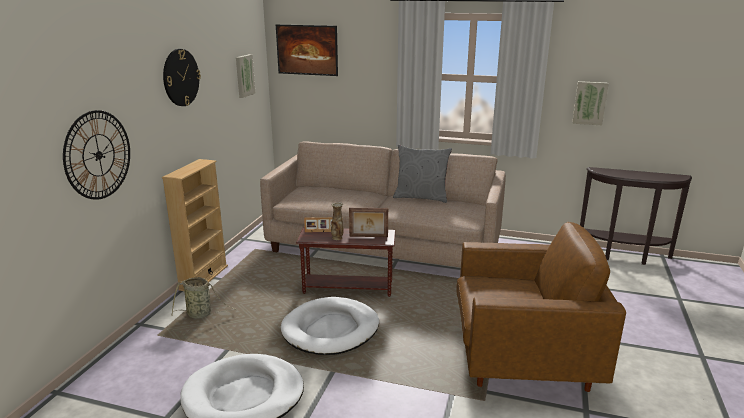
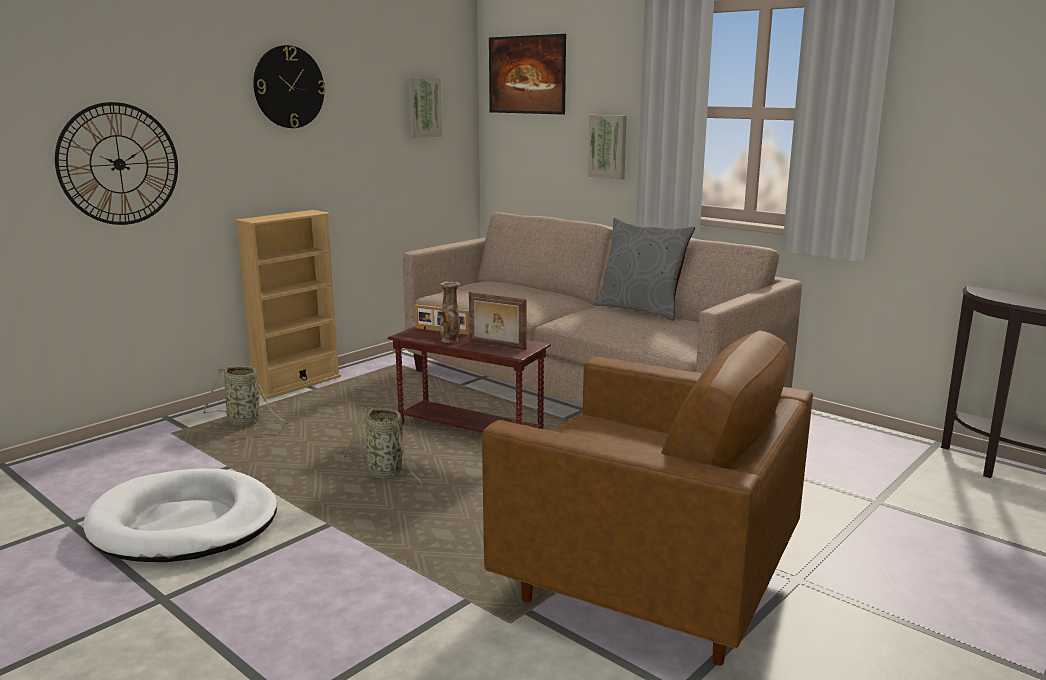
camera: 25 degrees right, 5 degrees down
(331, 329) = (386, 474): white dog bed -> basket
(589, 103) = (974, 157): picture -> picture (608, 146)

